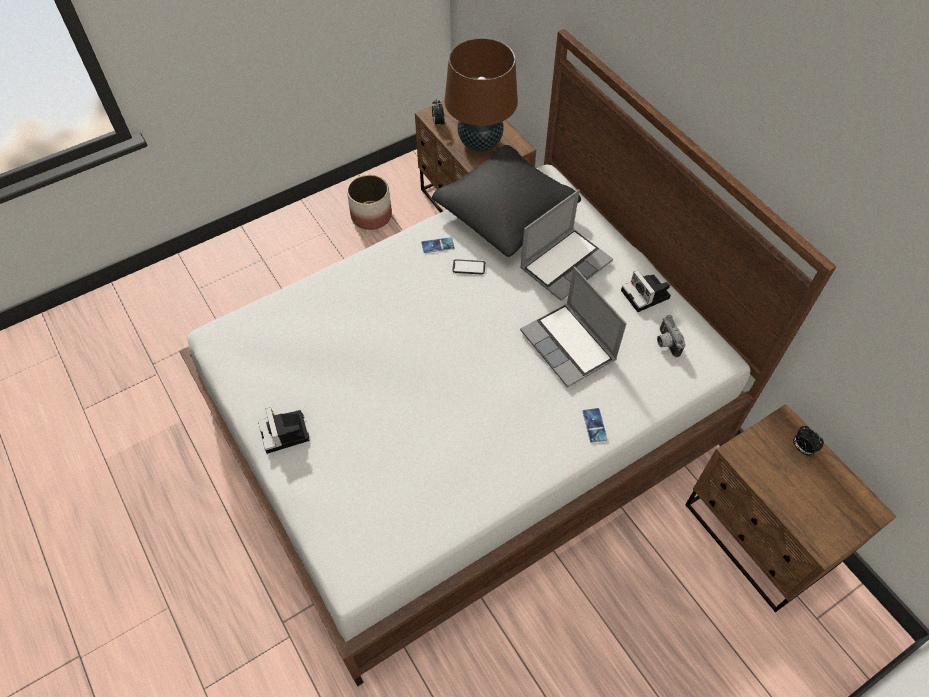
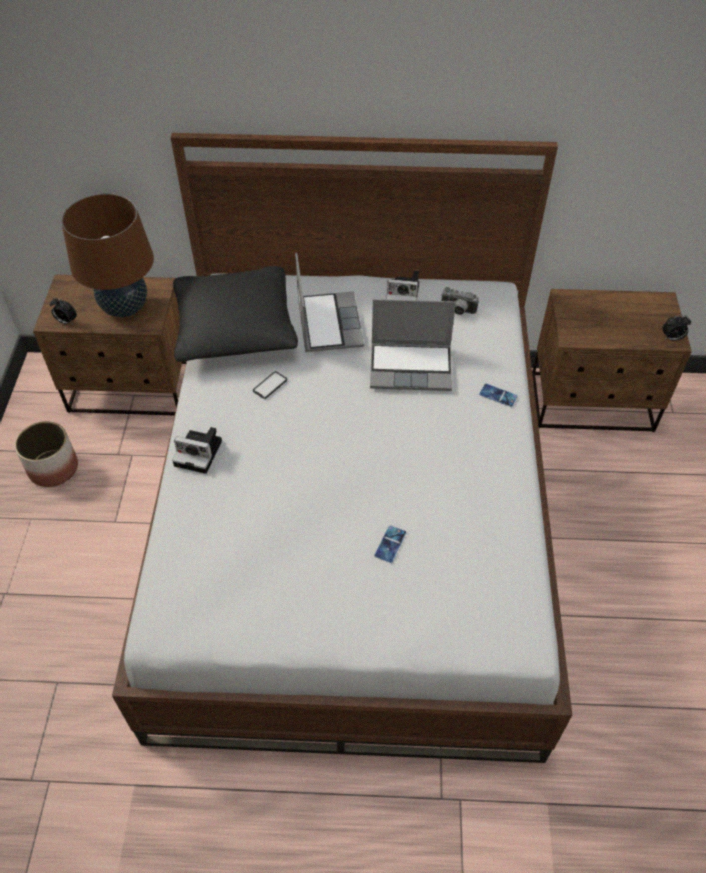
camera: 55 degrees left, 5 degrees down
(285, 434) = (332, 623): camera -> camera (200, 453)
(437, 245) = (224, 393): phone -> phone (390, 544)
(801, 448) = (592, 303): alarm clock -> alarm clock (672, 338)

